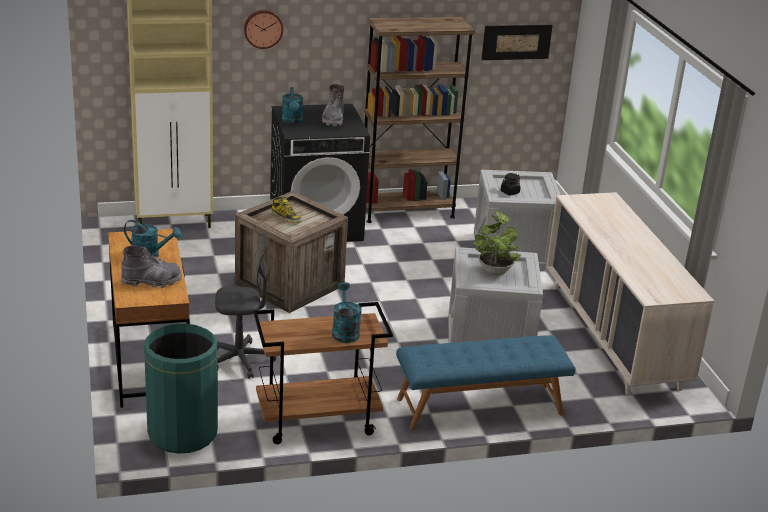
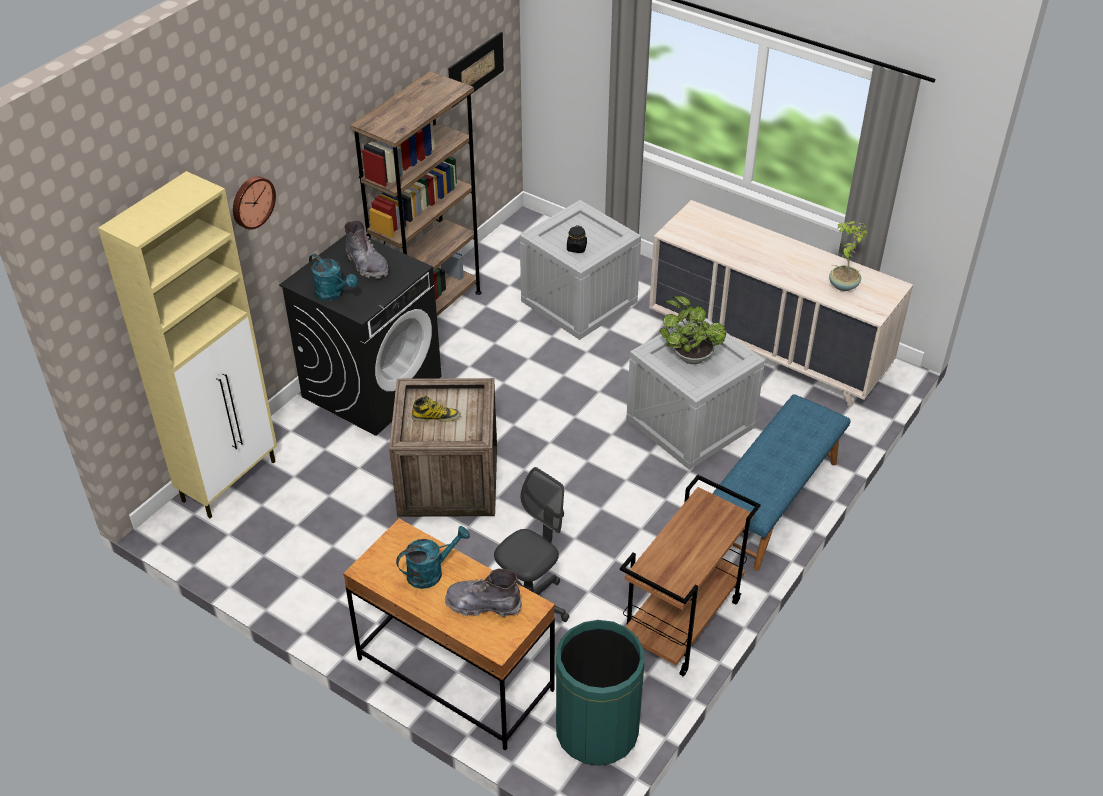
camera: 40 degrees left, 15 degrees up
(151, 281) = (483, 605): grey boot -> grey boot turned 120 degrees counterclockwise
(345, 331) = (706, 528): turquoise watering can -> none
(653, 275) = (842, 285): none -> potted plant

